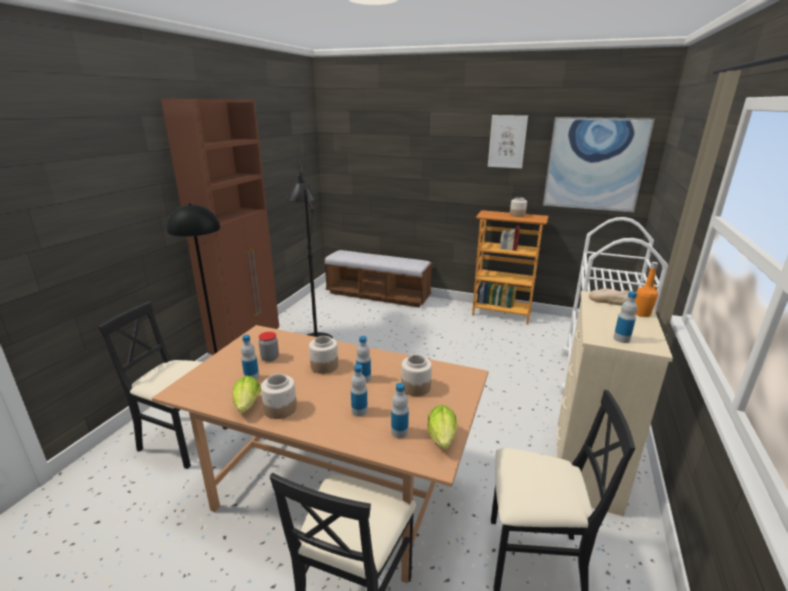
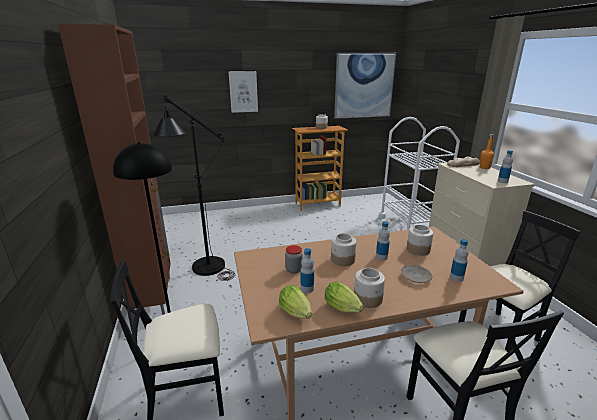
camera: 35 degrees left, 0 degrees up
(359, 411) = (415, 277): bottle -> beige plate
(378, 295) = (214, 215): bench -> none
(442, 440) = (482, 272): lettuce -> lettuce (297, 314)
(507, 141) = (305, 72): picture -> picture (243, 92)

